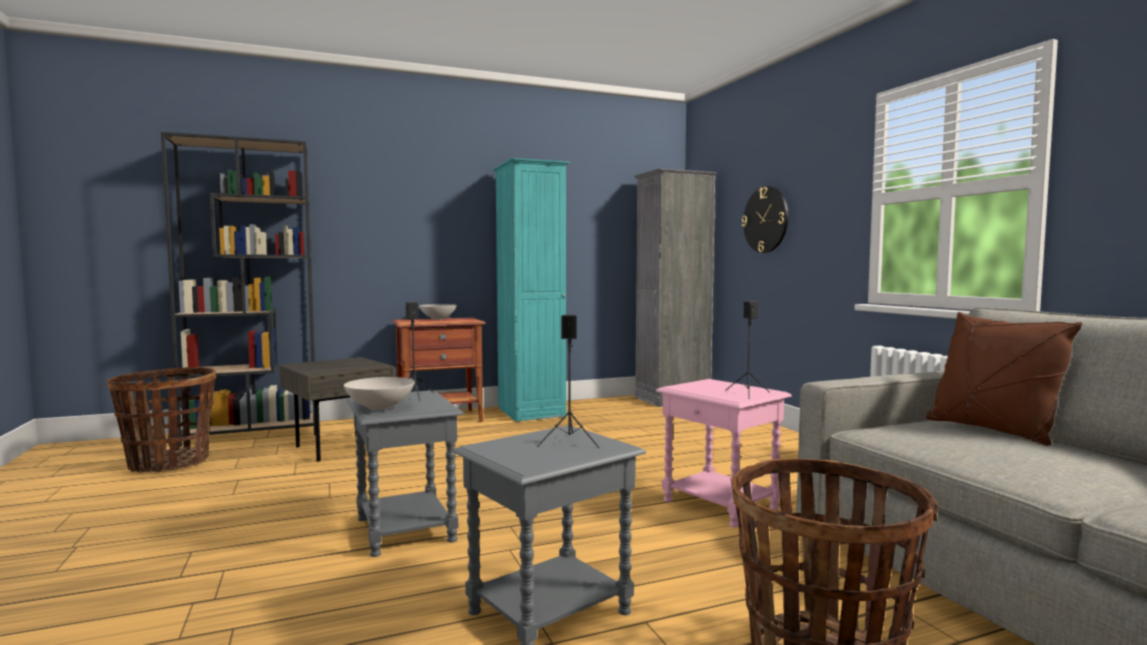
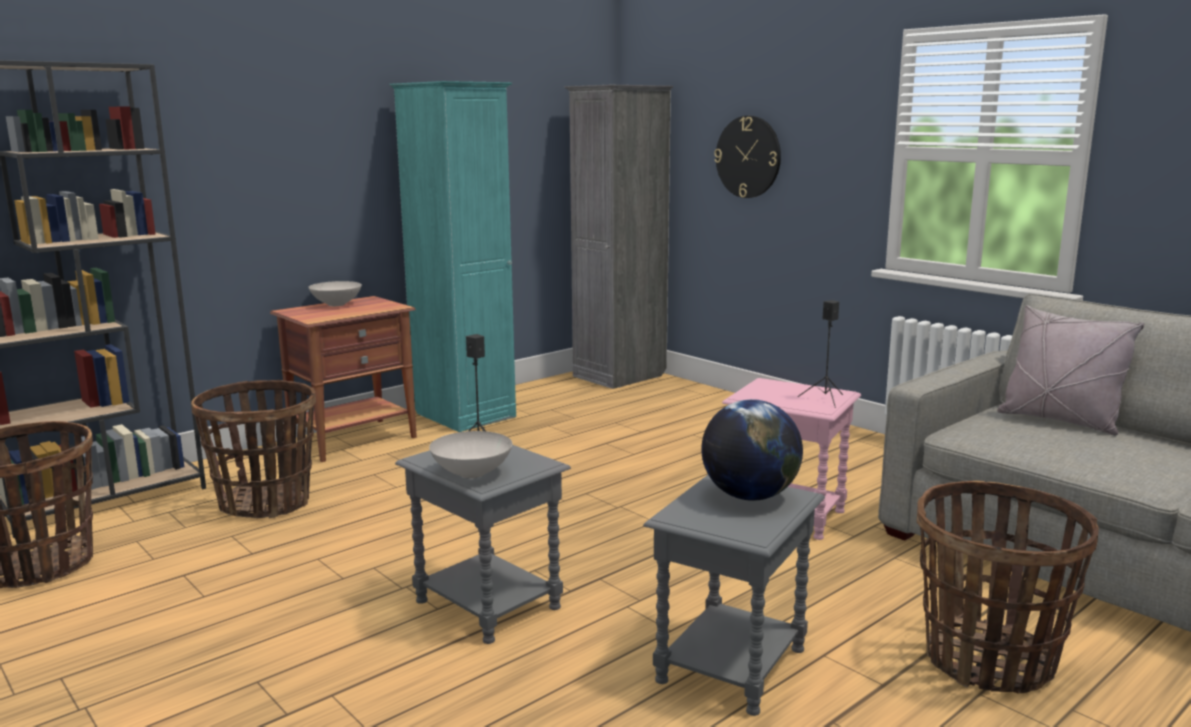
camera: 20 degrees left, 10 degrees up
(340, 447) = (266, 503): grey side table -> basket
(570, 442) = (749, 496): black speaker -> globe
(992, 430) = (1059, 421): brown pillow -> purple pillow

